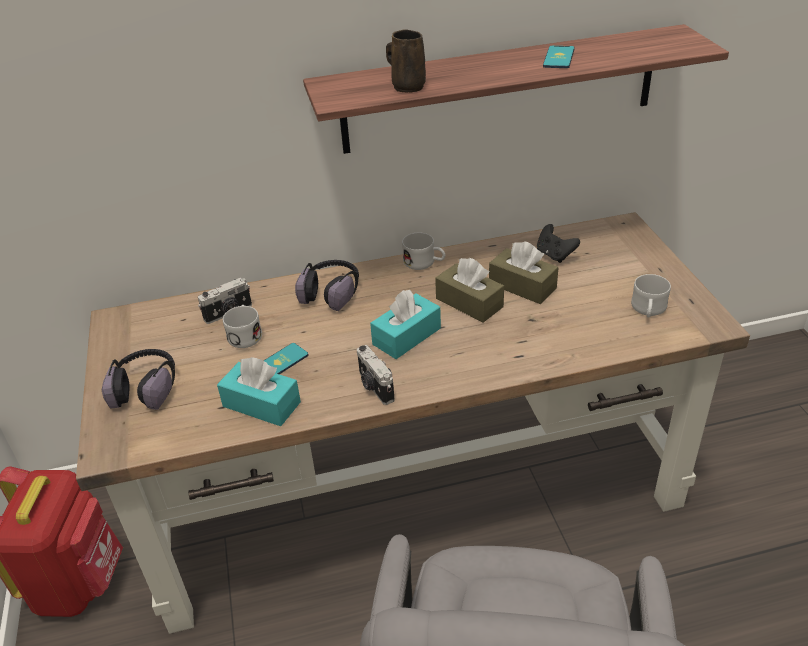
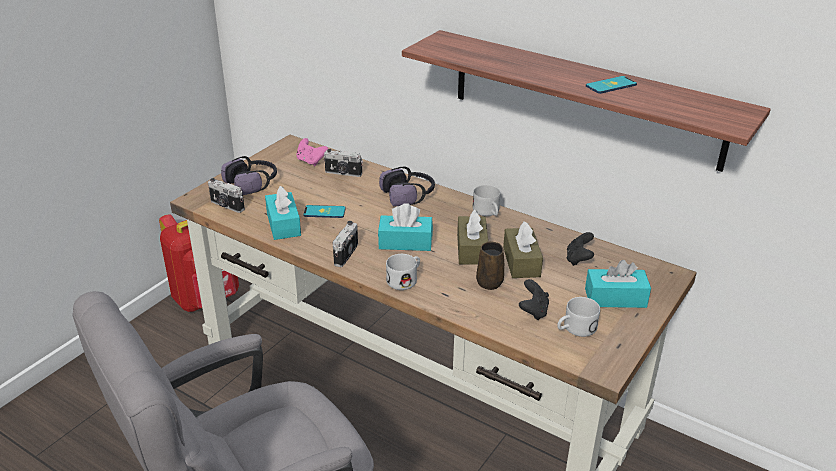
camera: 45 degrees right, 5 degrees down
(159, 432) = (226, 206): none -> camera
(171, 323) = (311, 161): none -> pink game controller
(245, 334) = (333, 188): white mug -> white mug (405, 279)
(407, 86) = (479, 58): brown mug -> brown mug (489, 281)
(600, 319) = (533, 311): none -> black game controller
(628, 267) = (615, 298): none -> turquoise tissue box

